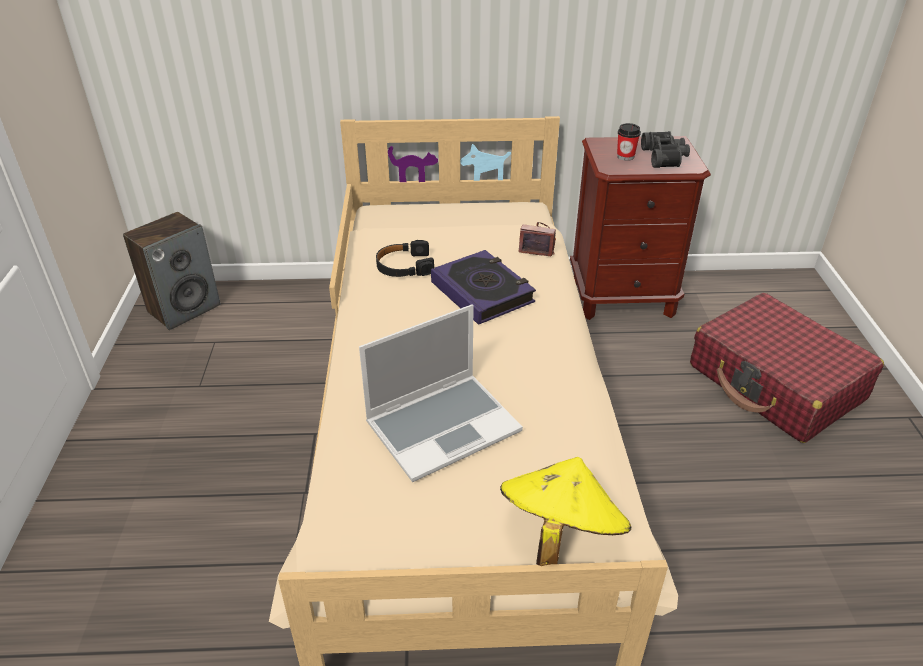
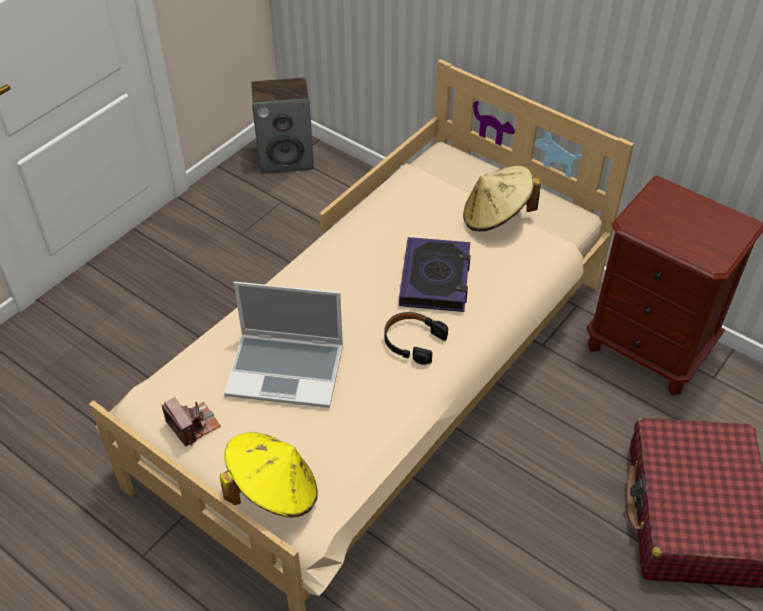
camera: 40 degrees right, 10 degrees up
(404, 266) = (404, 221): black headphones -> black headphones (413, 341)
(474, 231) = (496, 217): none -> beige hat
(537, 247) = (531, 261): camera -> camera (193, 425)
(625, 156) = (664, 216): cup -> none
(665, 157) = (703, 237): black binoculars -> none

